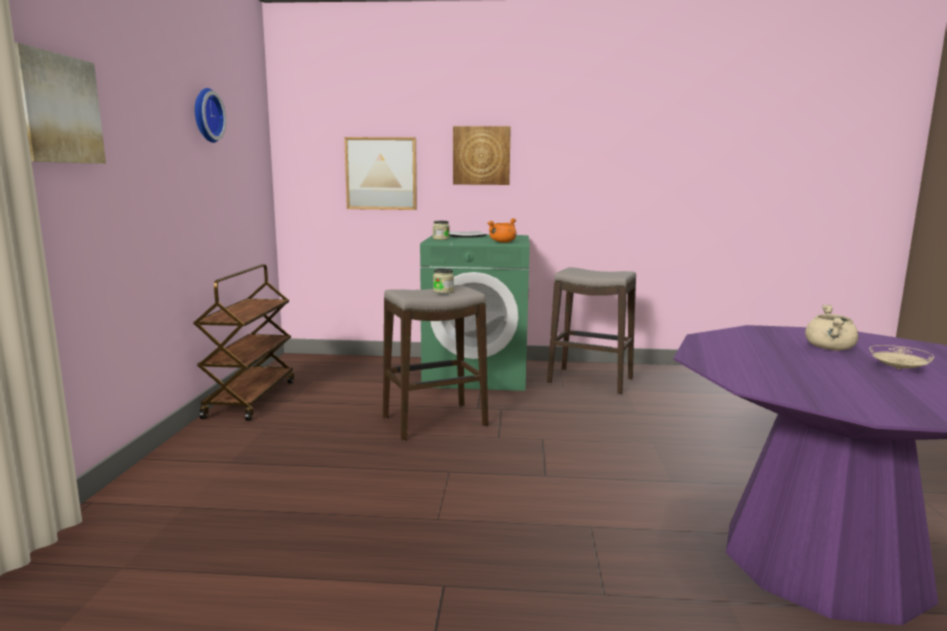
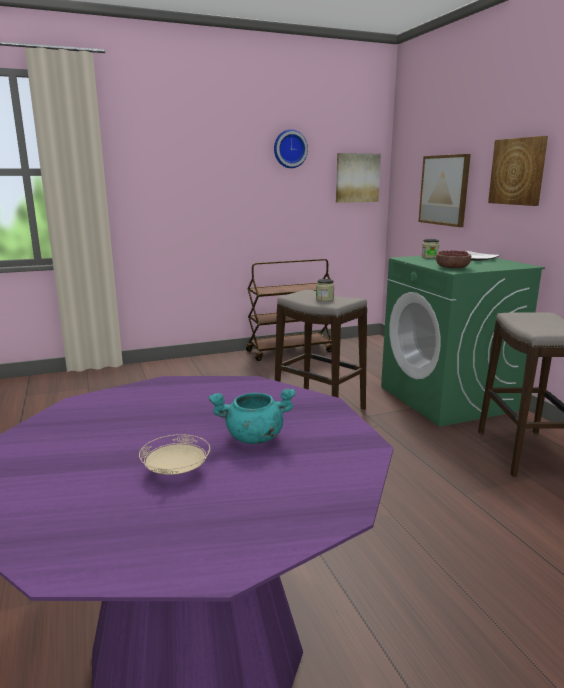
camera: 65 degrees right, 5 degrees up
(56, 109) = (141, 158): picture -> picture (357, 178)
(502, 242) = (452, 268): orange cooking pot -> bowl
(830, 349) = (253, 437): beige cooking pot -> turquoise cooking pot

